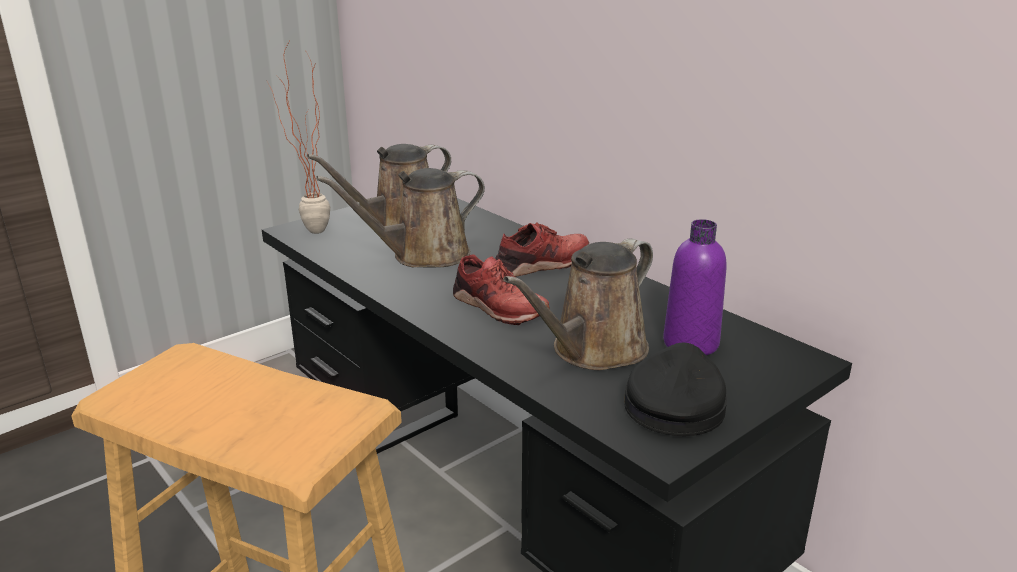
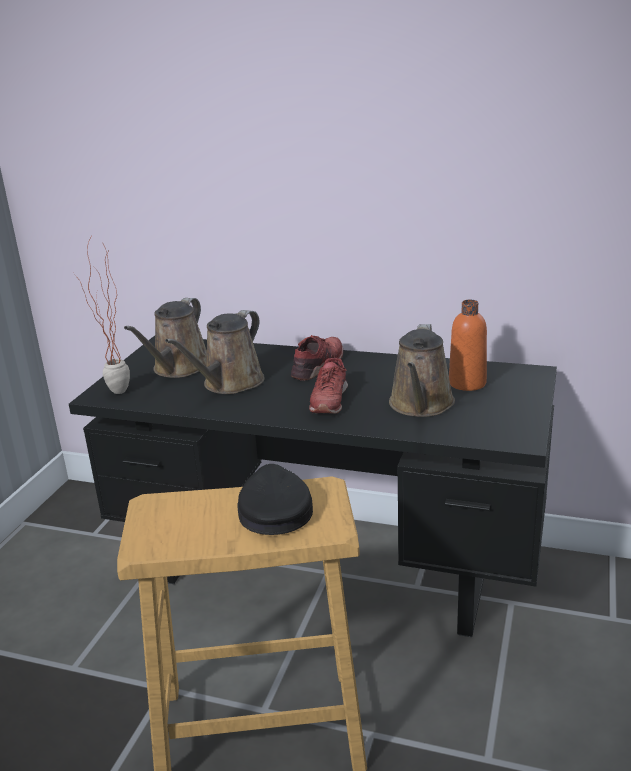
camera: 30 degrees left, 0 degrees up
(497, 307) = (329, 400): red shoe -> red shoe turned 90 degrees clockwise
(674, 403) = (499, 417): black cap -> black cap (274, 510)
(690, 343) = (467, 383): purple bottle -> orange bottle

